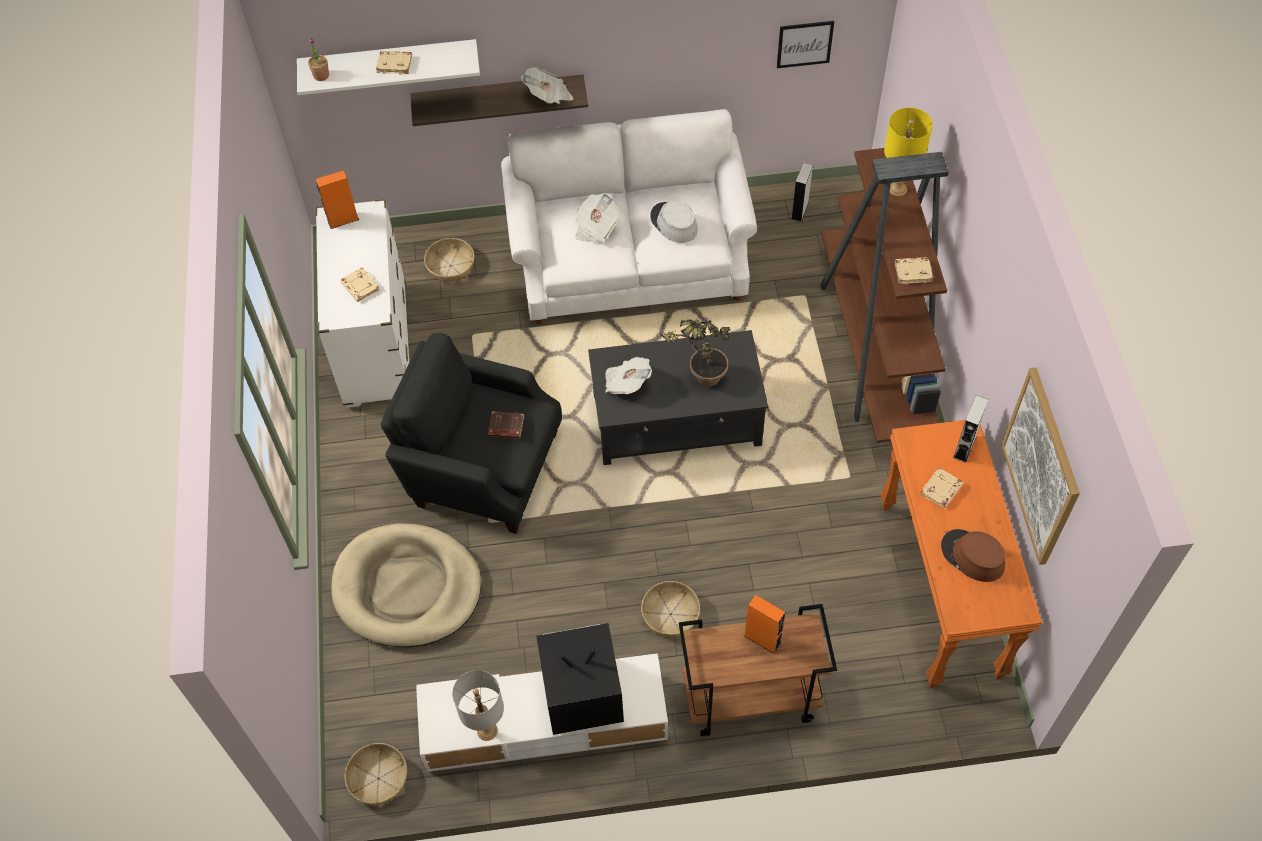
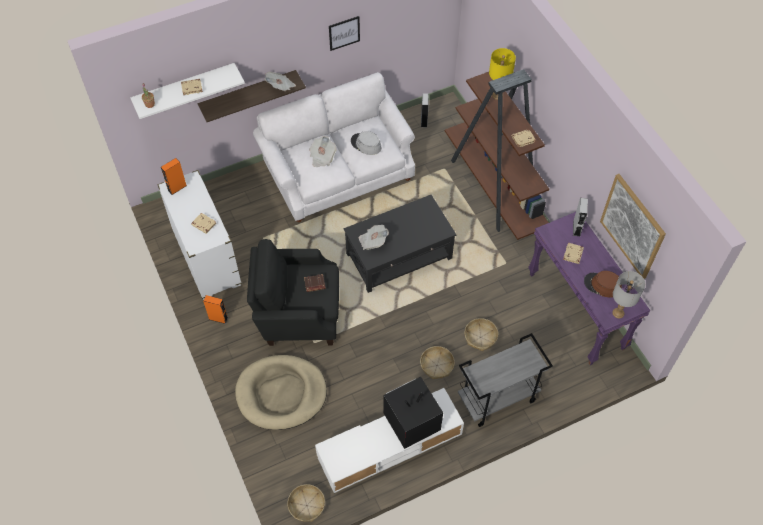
camera: 20 degrees left, 0 degrees up
(451, 265) = (233, 201): basket -> basket (480, 337)
(487, 730) = (366, 458): grey table lamp -> grey table lamp (618, 313)
(699, 379) = (413, 229): potted plant -> none
(749, 699) = (497, 399): brown cart -> grey cart
(762, 639) = (506, 361): orange speaker -> orange speaker (218, 318)
(804, 44) = (416, 25): picture -> picture (344, 33)
(941, 590) = (577, 311): orange console table -> purple console table

